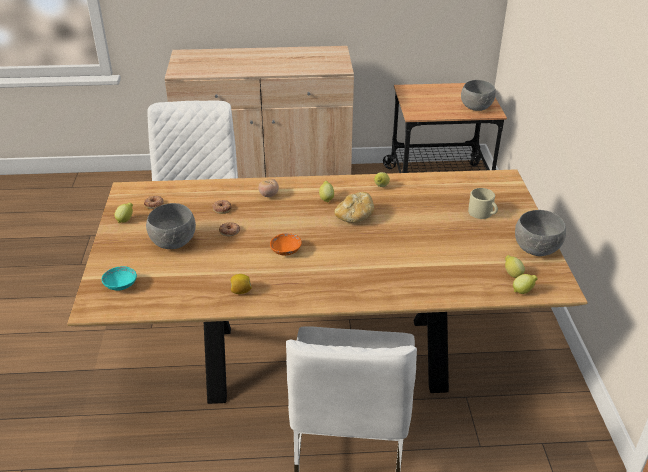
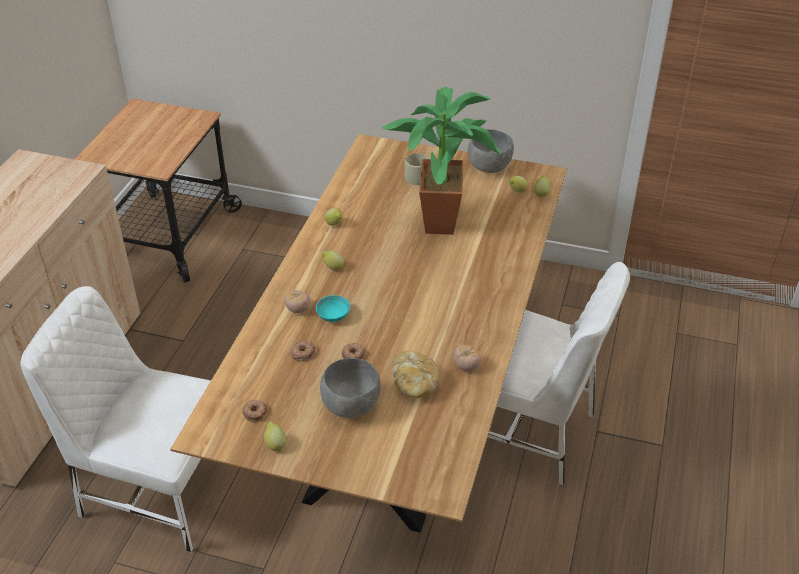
camera: 70 degrees left, 5 degrees up
(121, 285) = (412, 463): turquoise bowl -> turquoise bowl (333, 316)
(240, 291) = (466, 366): lemon -> tomato
(286, 251) = (414, 319): orange bowl -> none
(354, 217) = (379, 257): bread -> bread (415, 384)
(428, 240) = (444, 221): none -> potted plant
(477, 108) = (184, 123): grey bowl -> none

